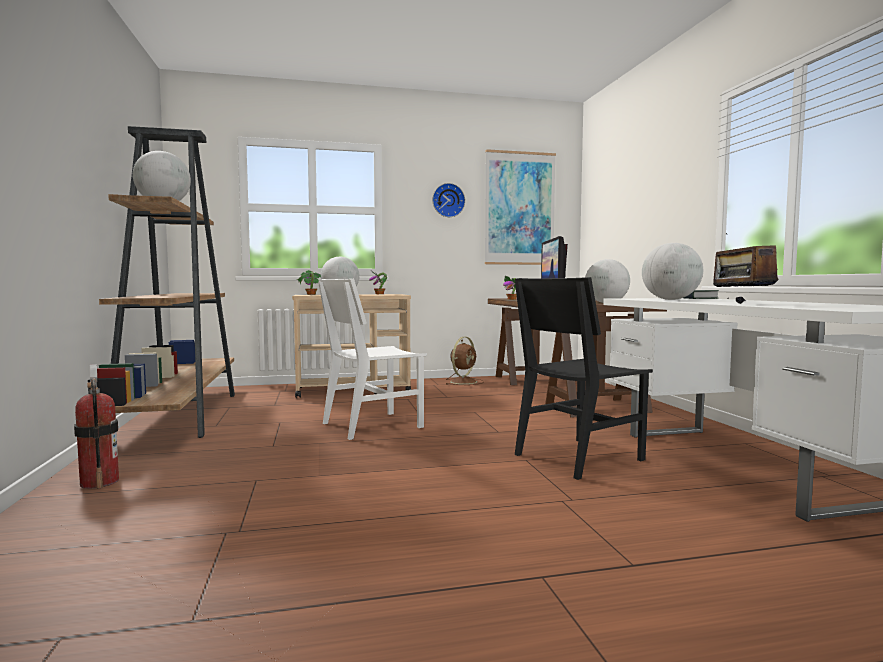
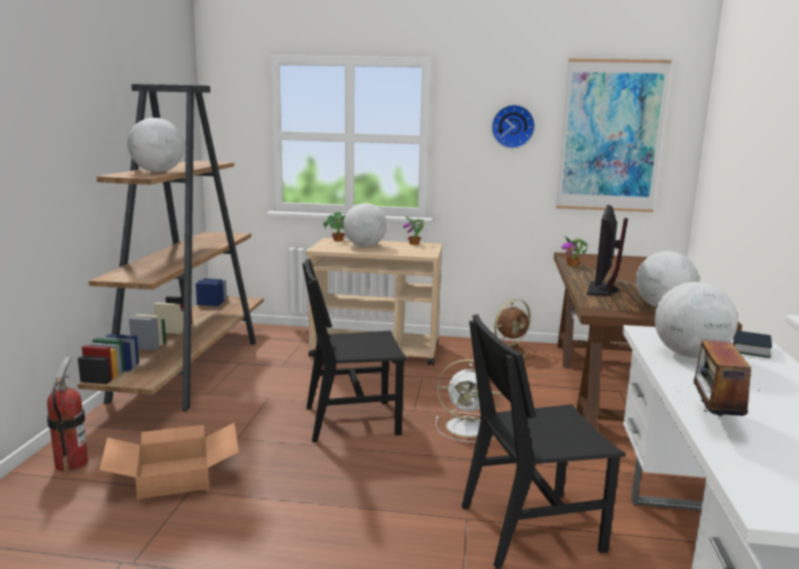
camera: 20 degrees right, 10 degrees up
(231, 474) = (175, 476): none -> cardboard box
(372, 425) = (351, 420): white chair -> black chair
(474, 418) = (469, 427): none -> white fan

